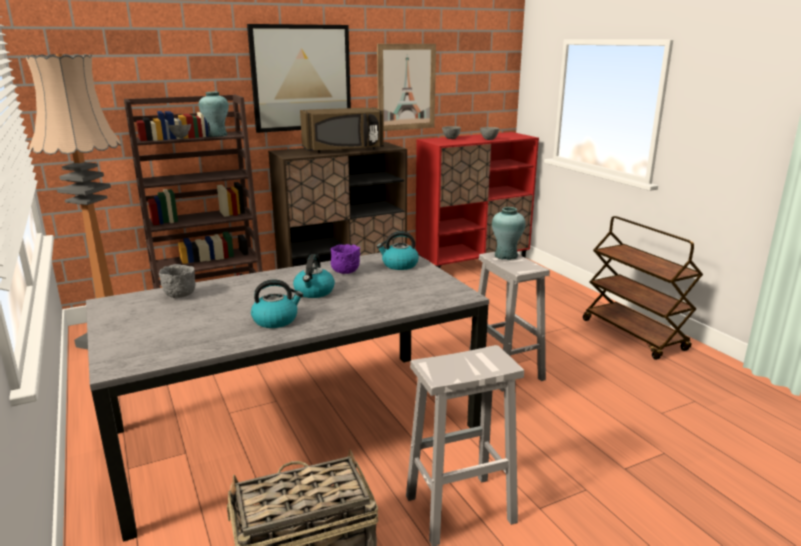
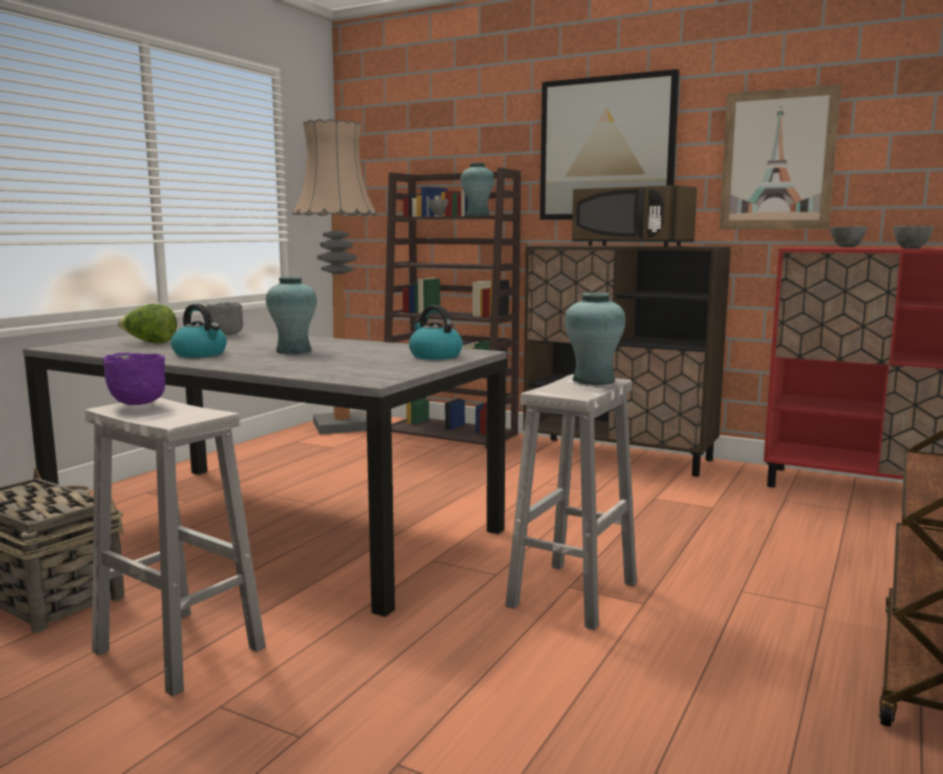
camera: 55 degrees right, 10 degrees down
(170, 328) = (150, 343): none -> lettuce
(314, 292) = (293, 351): kettle -> turquoise vase
(345, 273) = (369, 349): purple bowl -> purple bowl (137, 405)

